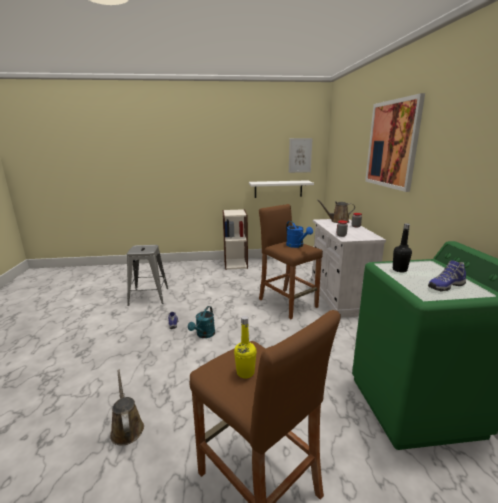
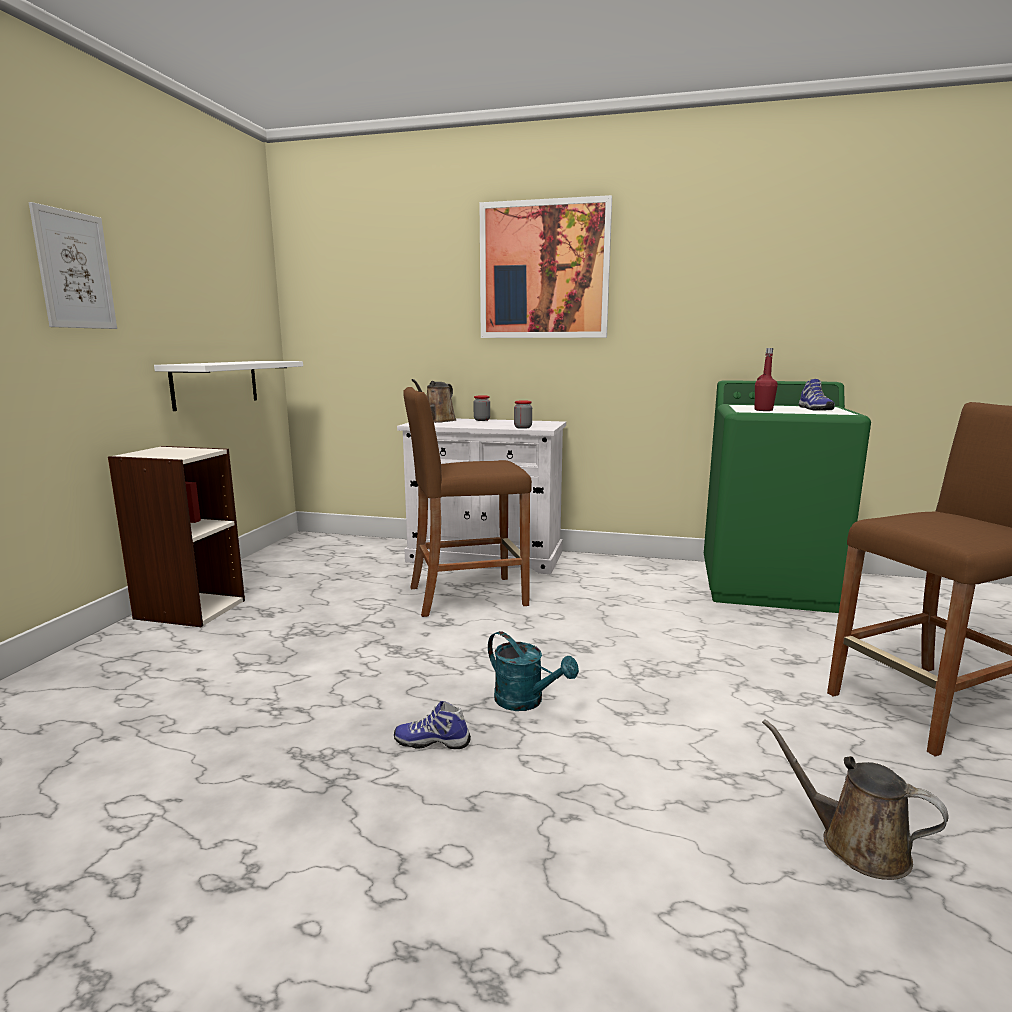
camera: 70 degrees left, 5 degrees down
(127, 428) = (855, 844): brown watering can -> brown watering can turned 45 degrees clockwise
(148, 296) = (193, 781): grey stool -> none
(245, 372) = (959, 524): yellow bottle -> none
(297, 246) = (482, 462): blue watering can -> none
(300, 155) = (241, 300): picture -> picture (74, 270)
(399, 270) = (763, 410): black bottle -> red bottle

